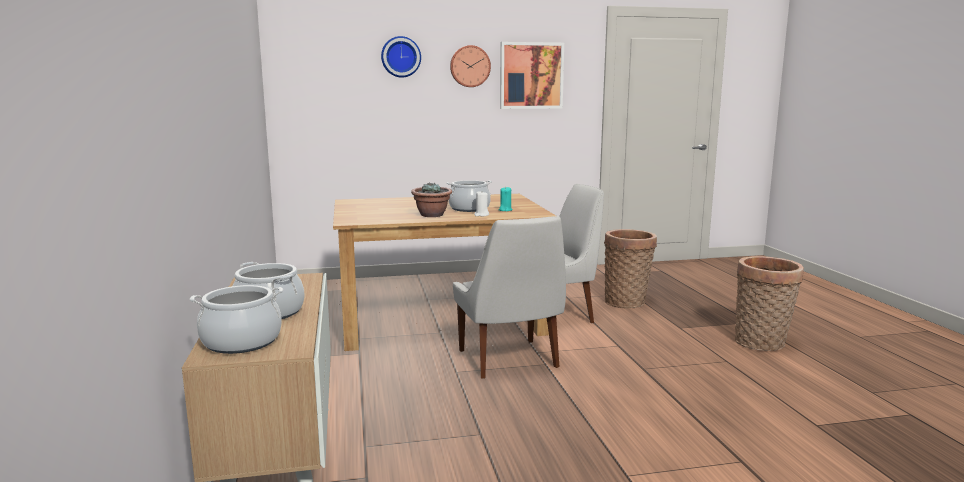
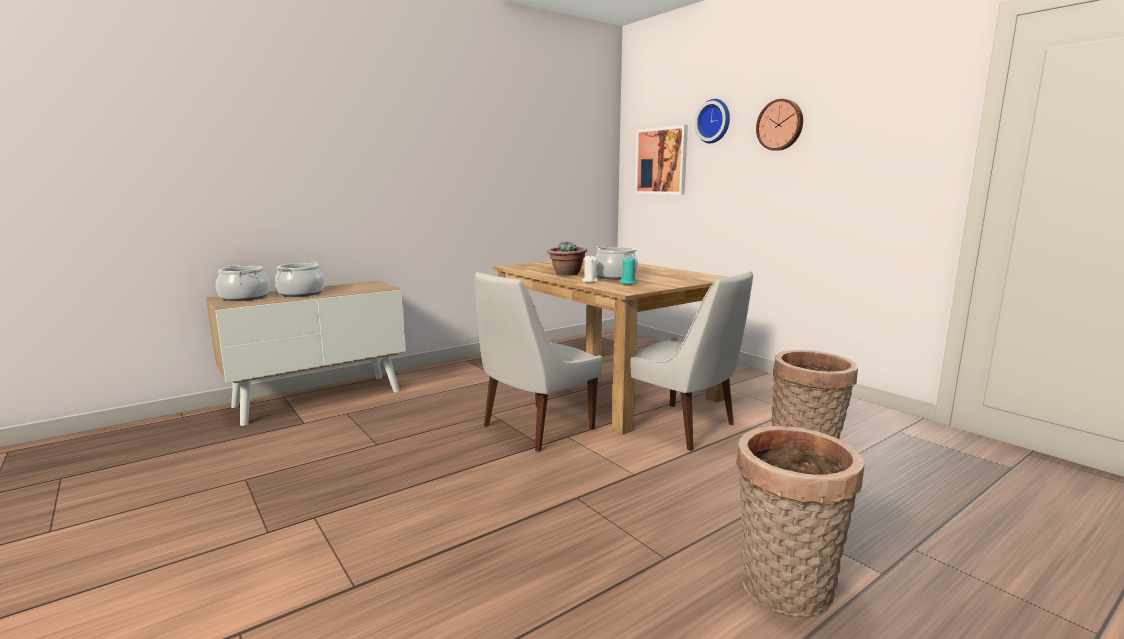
camera: 65 degrees right, 0 degrees up
(531, 75) = (856, 130): picture -> picture (661, 161)

